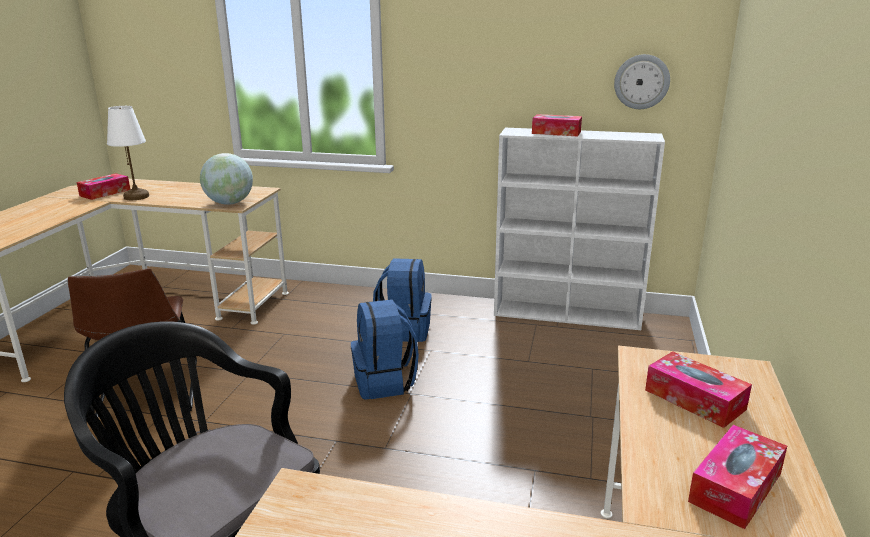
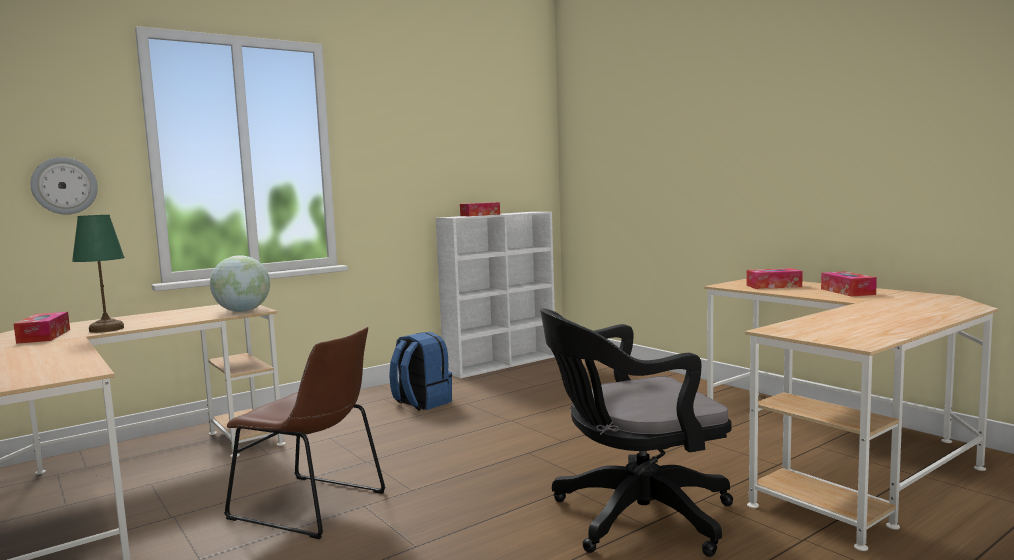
camera: 50 degrees left, 15 degrees down
(136, 196) = (106, 329): white table lamp -> green table lamp
(385, 382) = (481, 424): blue backpack -> none
(641, 82) = (516, 176): wall clock -> wall clock (64, 185)

